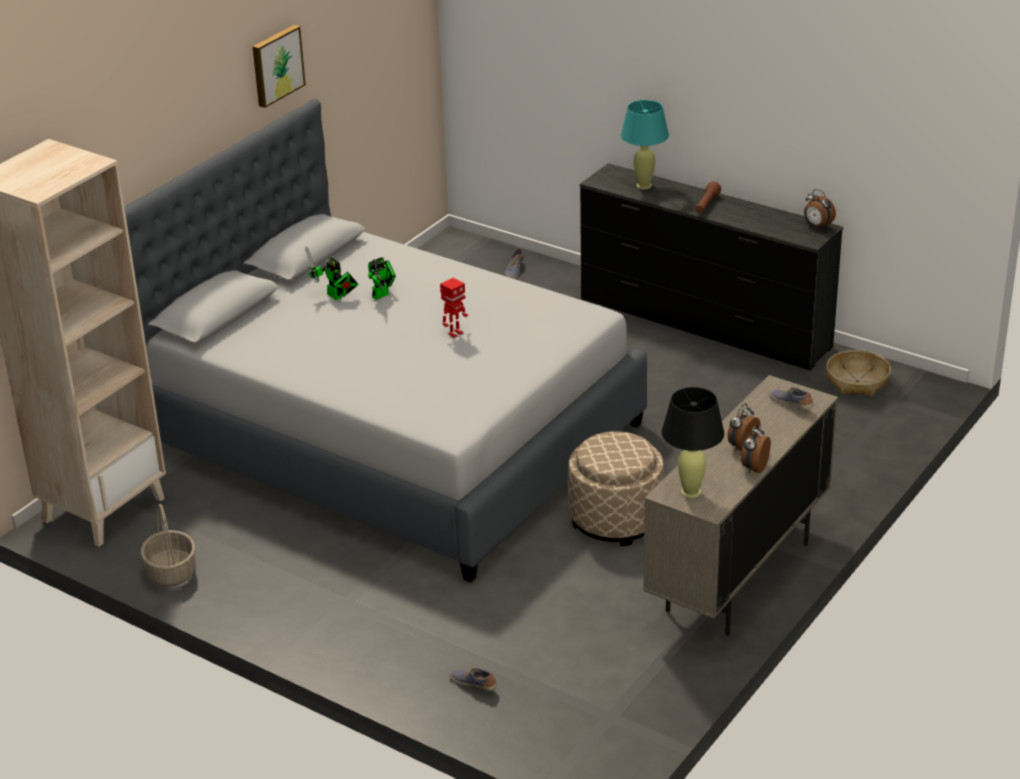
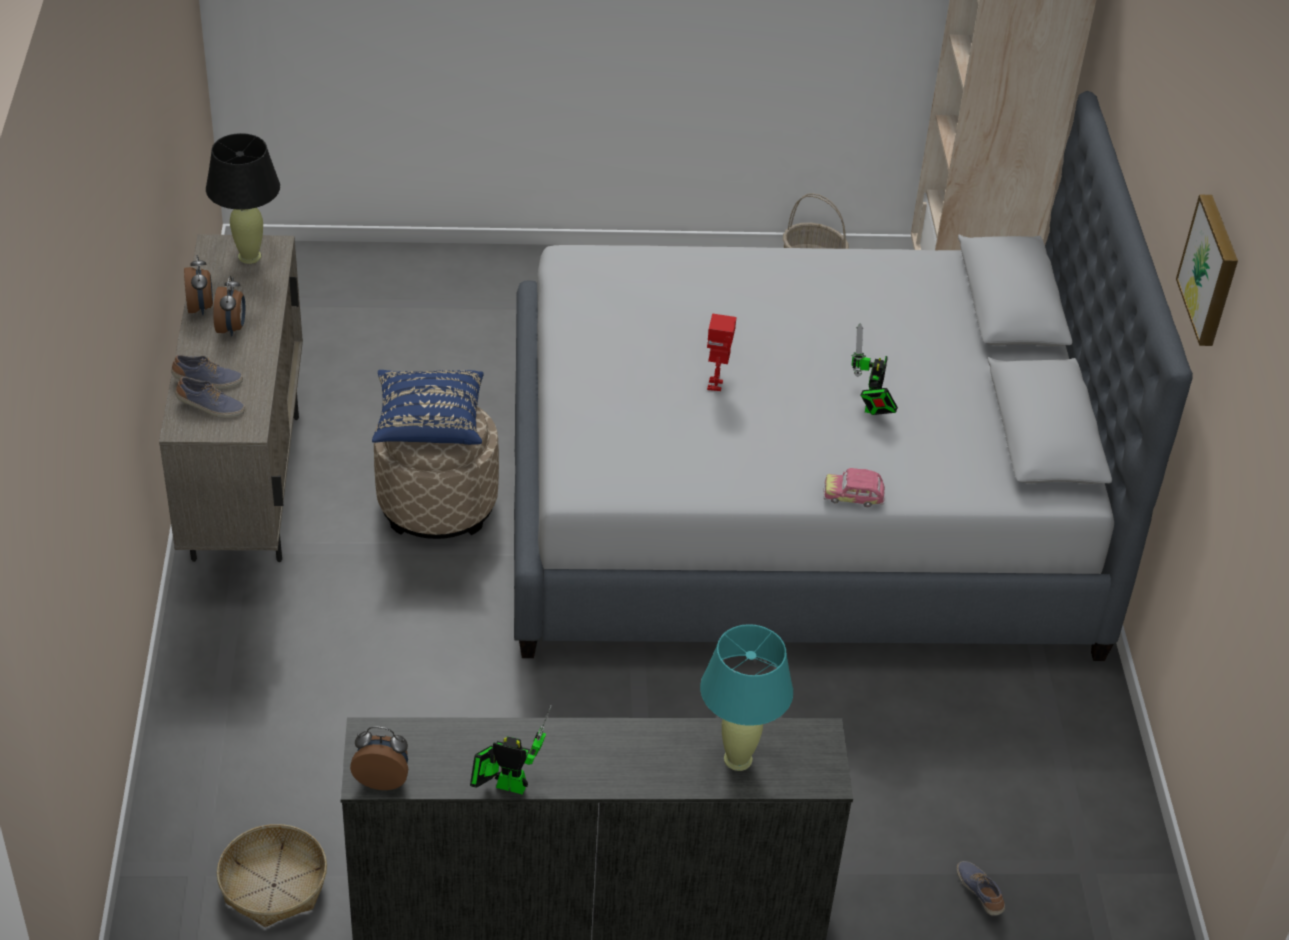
camera: 140 degrees right, 10 degrees up
(336, 297) = (919, 382): toy robot -> toy robot (506, 784)
(451, 263) = (853, 497): none -> toy car
(474, 684) = (424, 281): shoe -> shoe (207, 382)
(620, 451) = (429, 423): none -> blue pillow
(706, 205) = (598, 753): brown flashlight -> none

